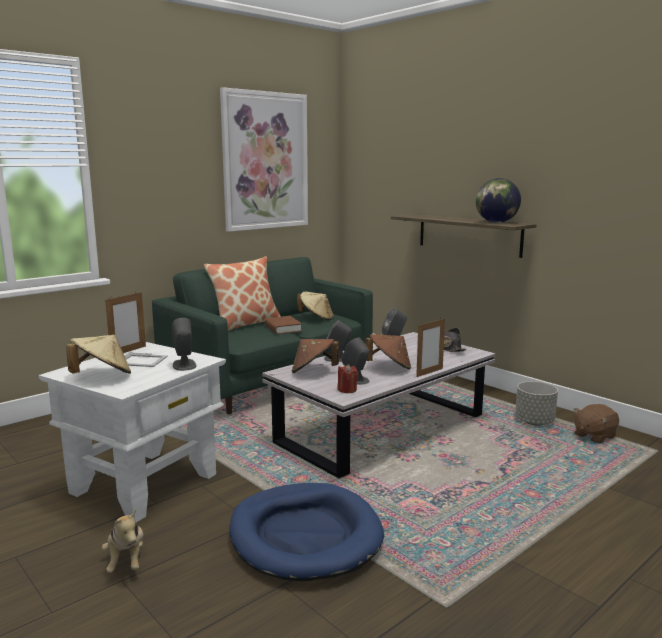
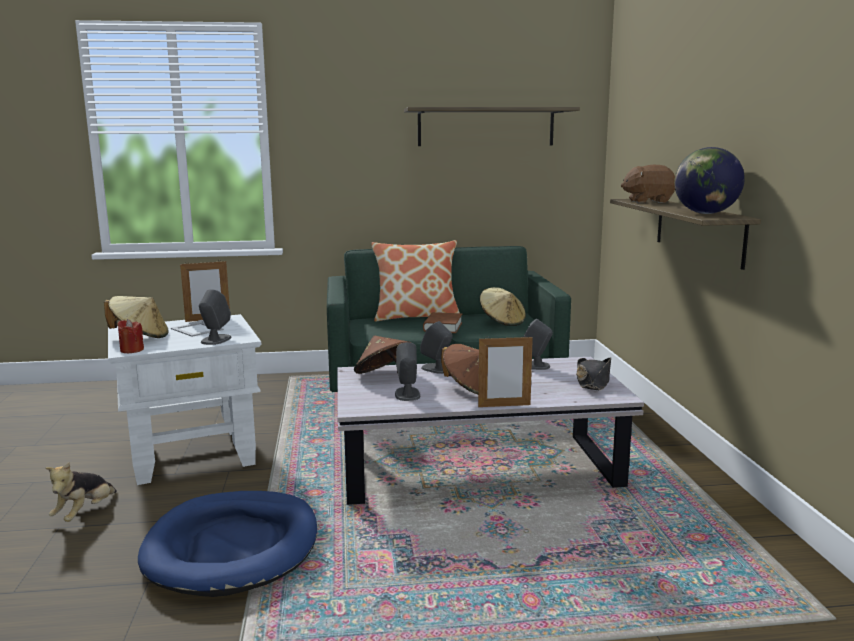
camera: 35 degrees right, 0 degrees up
(265, 161) = (486, 127): picture -> shelf
(347, 390) = (375, 402): red candle -> red candle (132, 350)
(534, 422) = (691, 517): grey planter -> none
(593, 436) = (755, 563): brown plush toy -> brown plush toy (648, 201)

